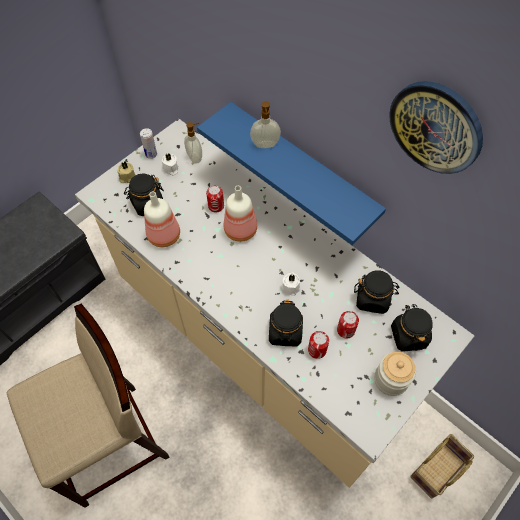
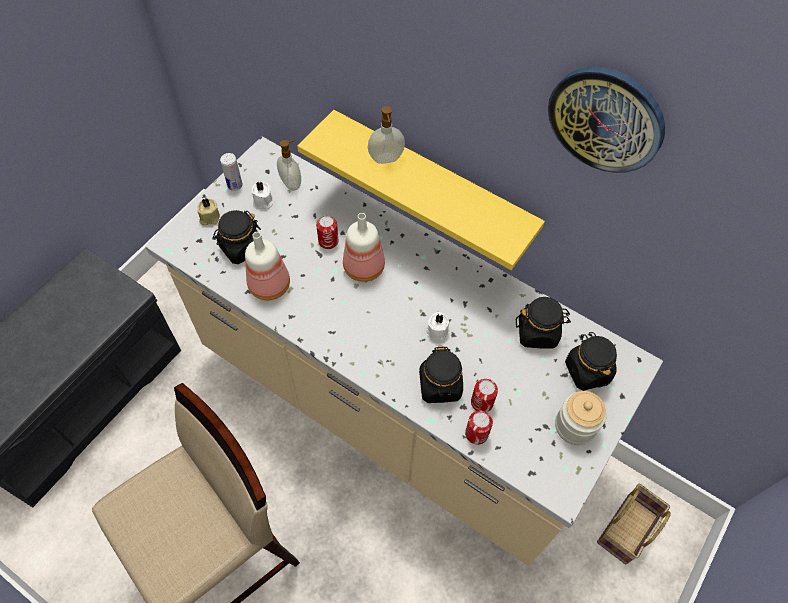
camera: 10 degrees left, 0 degrees up
(301, 170) = (432, 186): blue shelf -> yellow shelf
(345, 330) = (512, 374): can -> can (476, 434)

